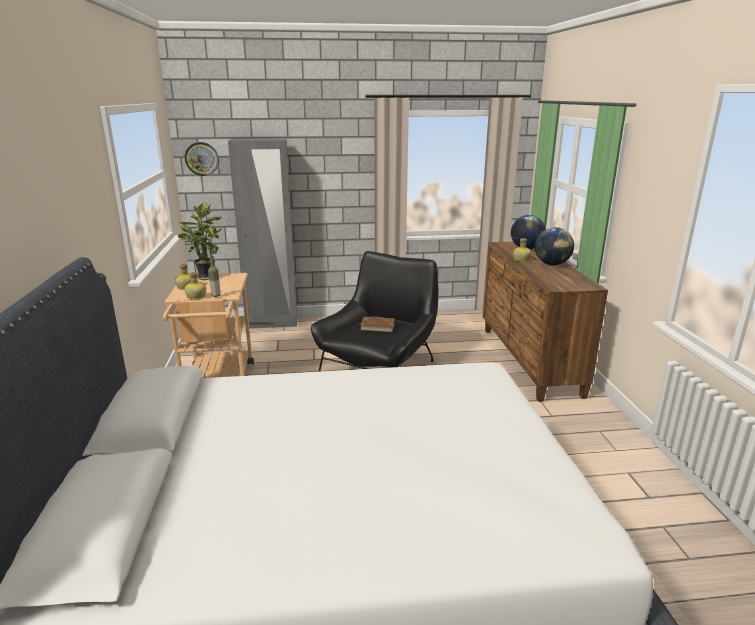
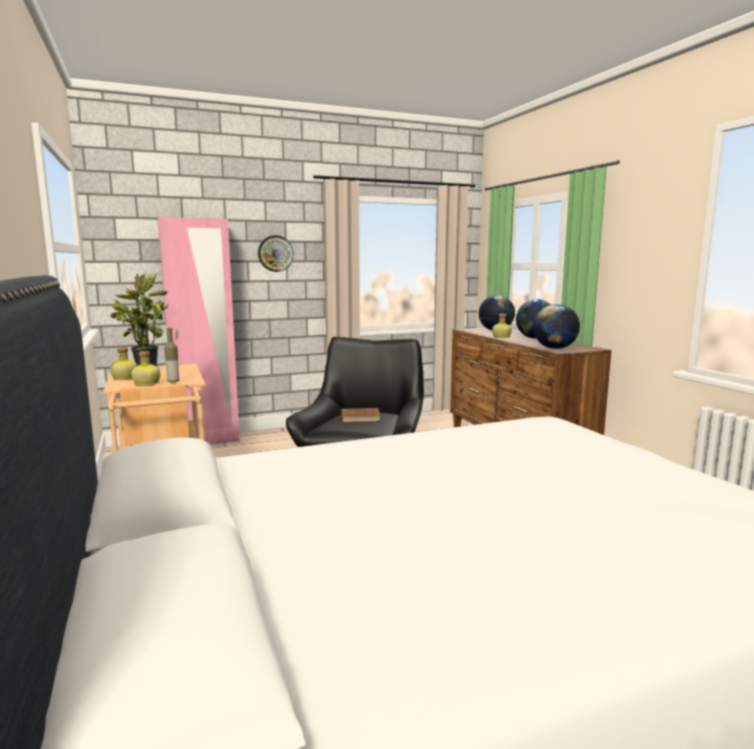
camera: 15 degrees left, 10 degrees down
(202, 159) = (120, 242): wall clock -> wall clock (275, 253)
(272, 324) = (207, 441): grey wardrobe -> pink wardrobe
(553, 283) = (555, 348): none -> globe

